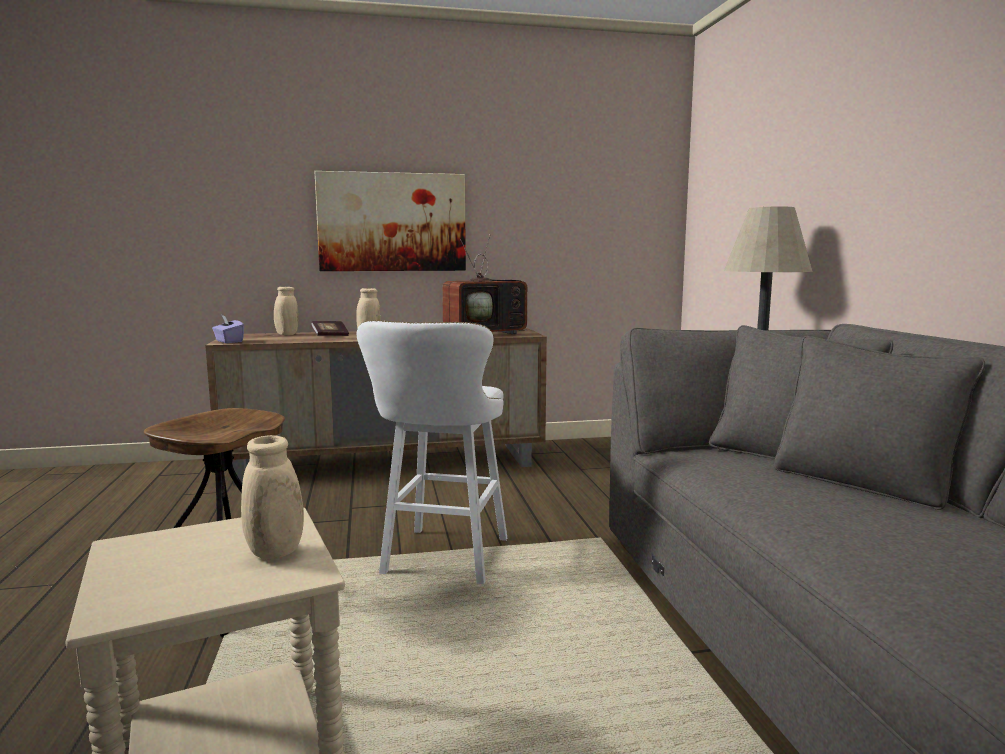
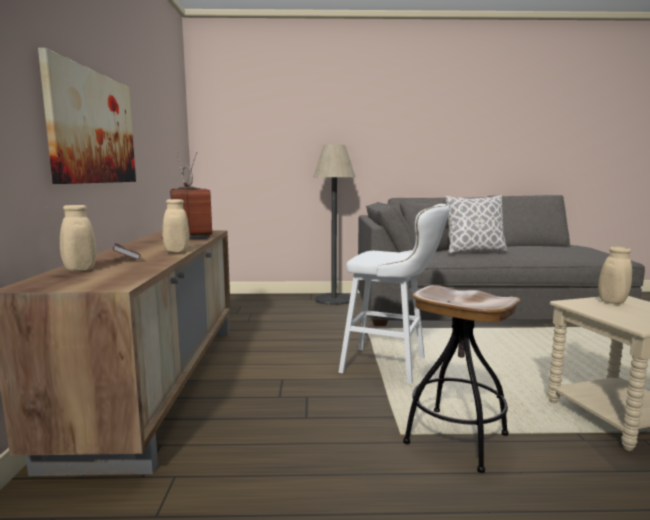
camera: 80 degrees left, 0 degrees up
(228, 341) = (109, 285): purple tissue box -> none
(789, 481) = (474, 252): none -> pillow

